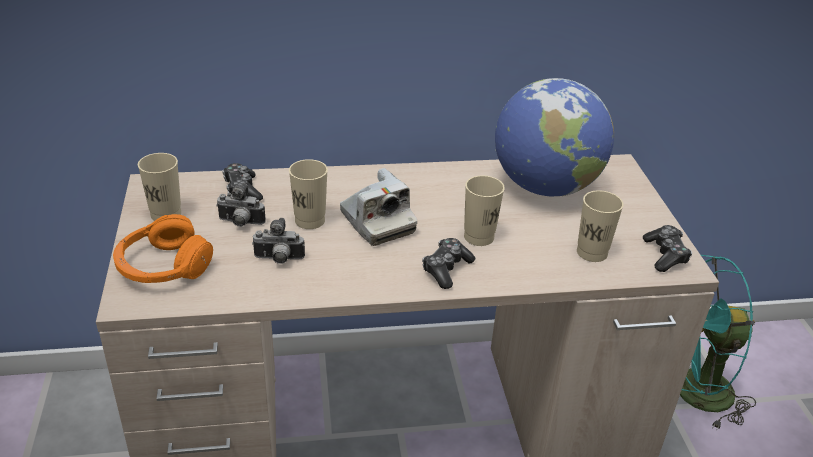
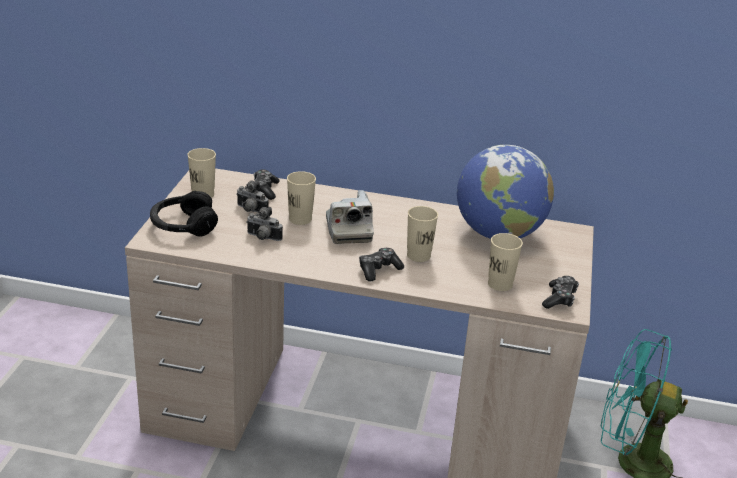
camera: 20 degrees right, 5 degrees down
(163, 266) = (183, 225): orange headphones -> black headphones

